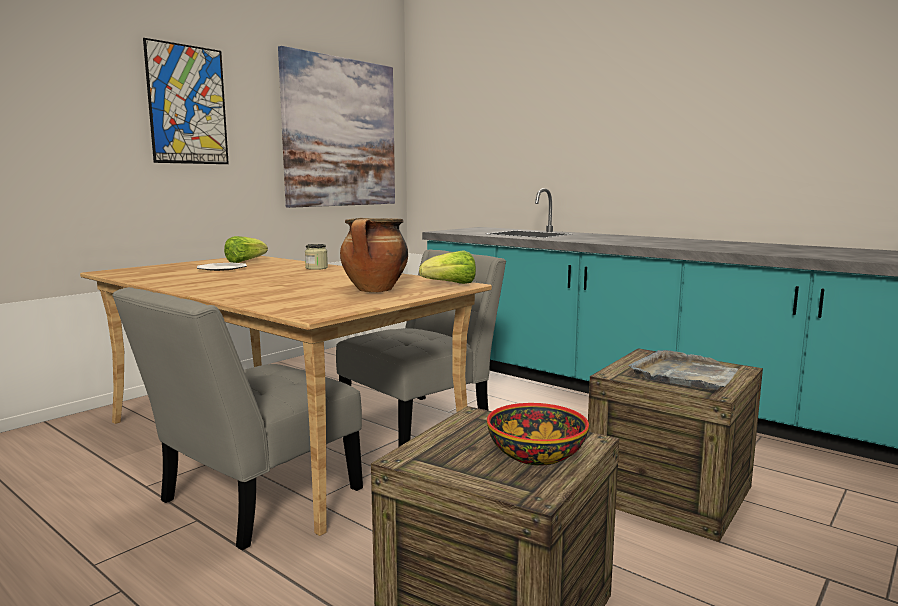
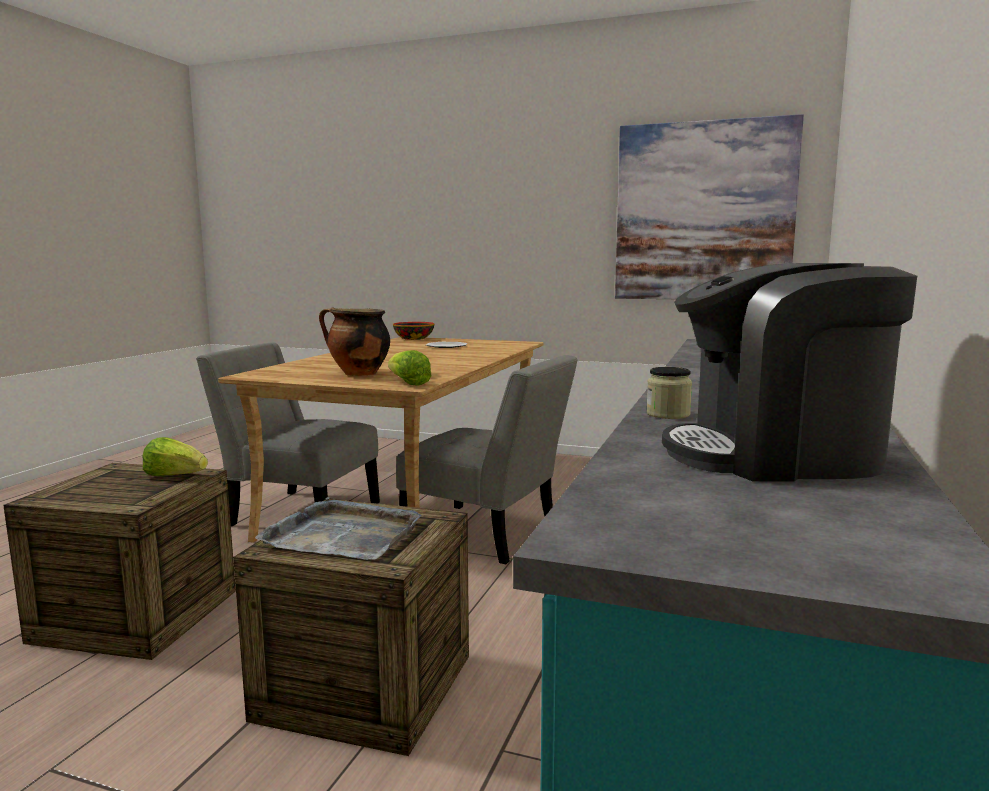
camera: 70 degrees right, 0 degrees up
(187, 105) = (519, 201): picture -> none
(245, 261) = (492, 345): lettuce -> lettuce (175, 476)
(316, 268) = (474, 356): jar -> jar (668, 414)
(535, 455) = (108, 494): bowl -> bowl (414, 338)
(806, 250) = (777, 455): none -> coffee machine

